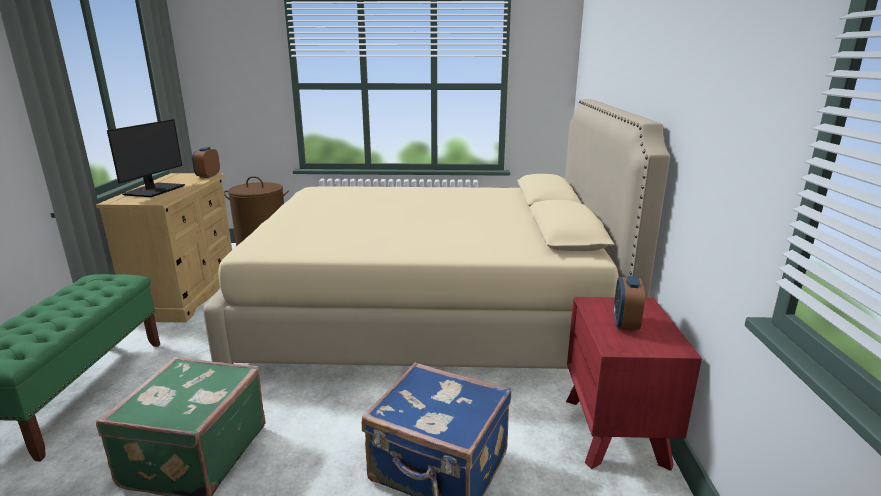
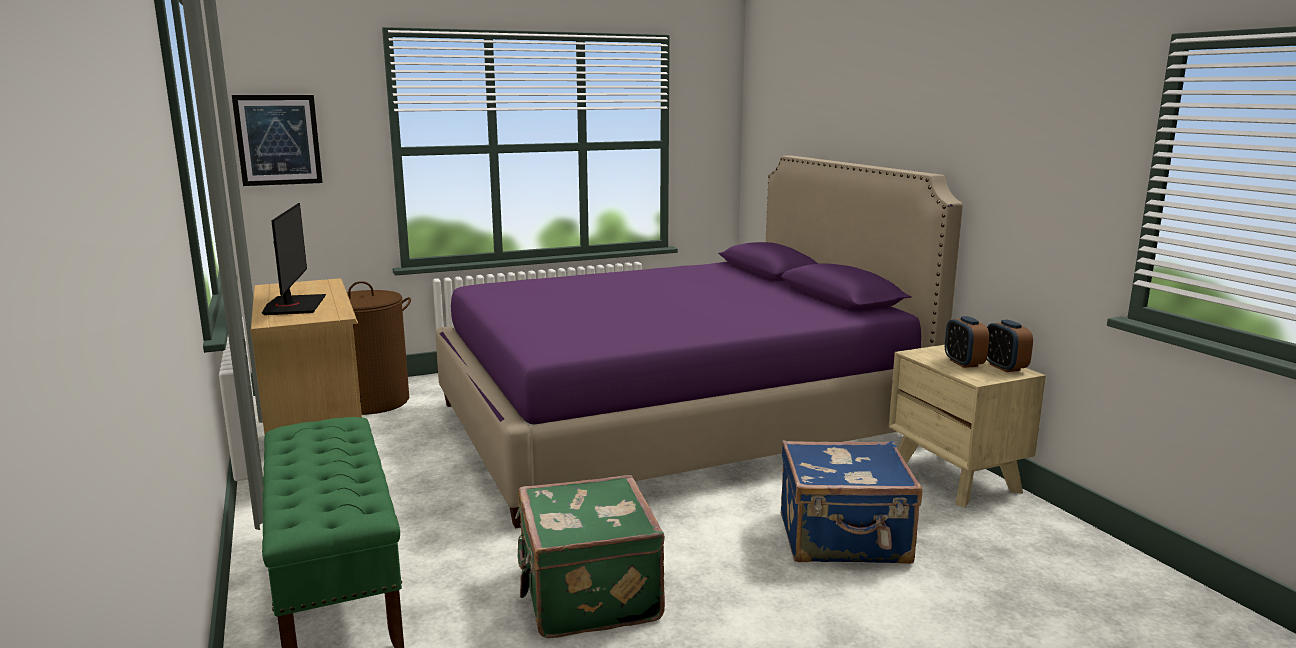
camera: 25 degrees left, 5 degrees down
(208, 176) = (327, 283): alarm clock -> alarm clock (1004, 367)
(218, 75) = (278, 140): none -> picture
(430, 315) = (674, 423): beige bed -> purple bed
(615, 431) = (955, 478): red nightstand -> beige nightstand

